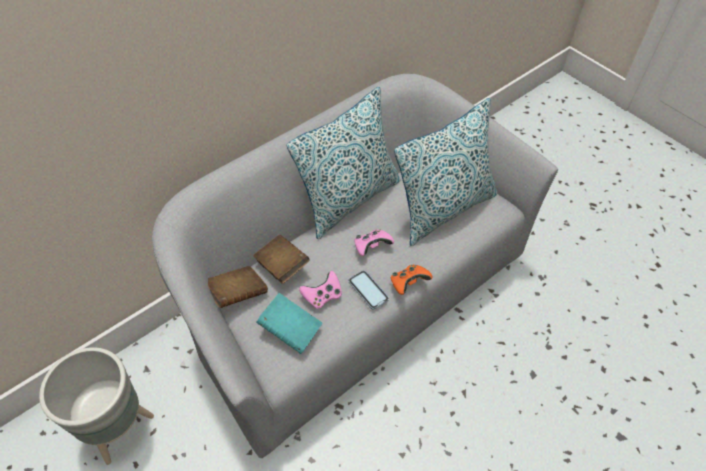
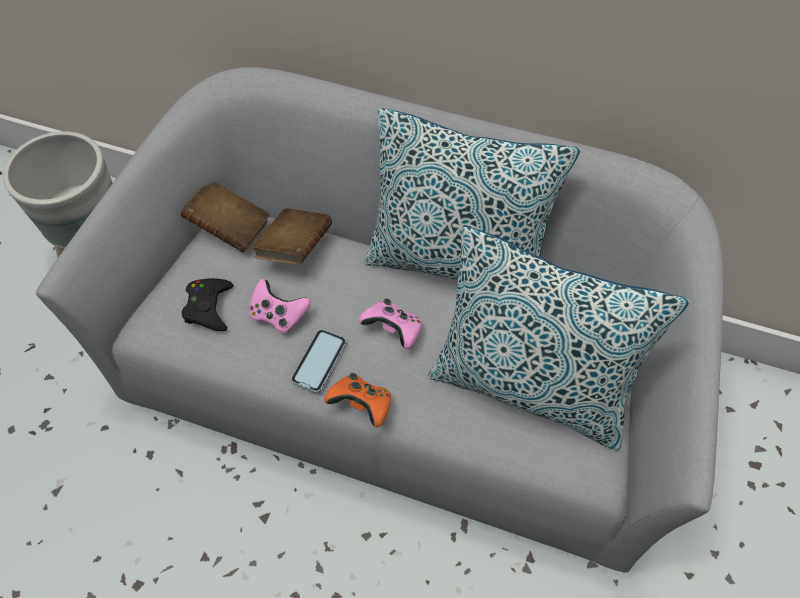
camera: 60 degrees right, 5 degrees up
(290, 330) = (209, 307): turquoise book -> black game controller

